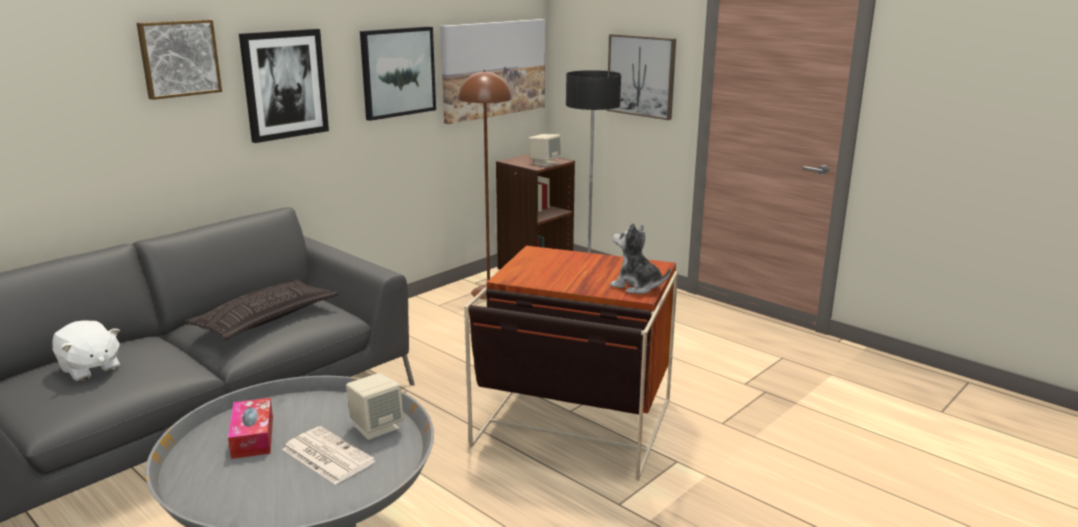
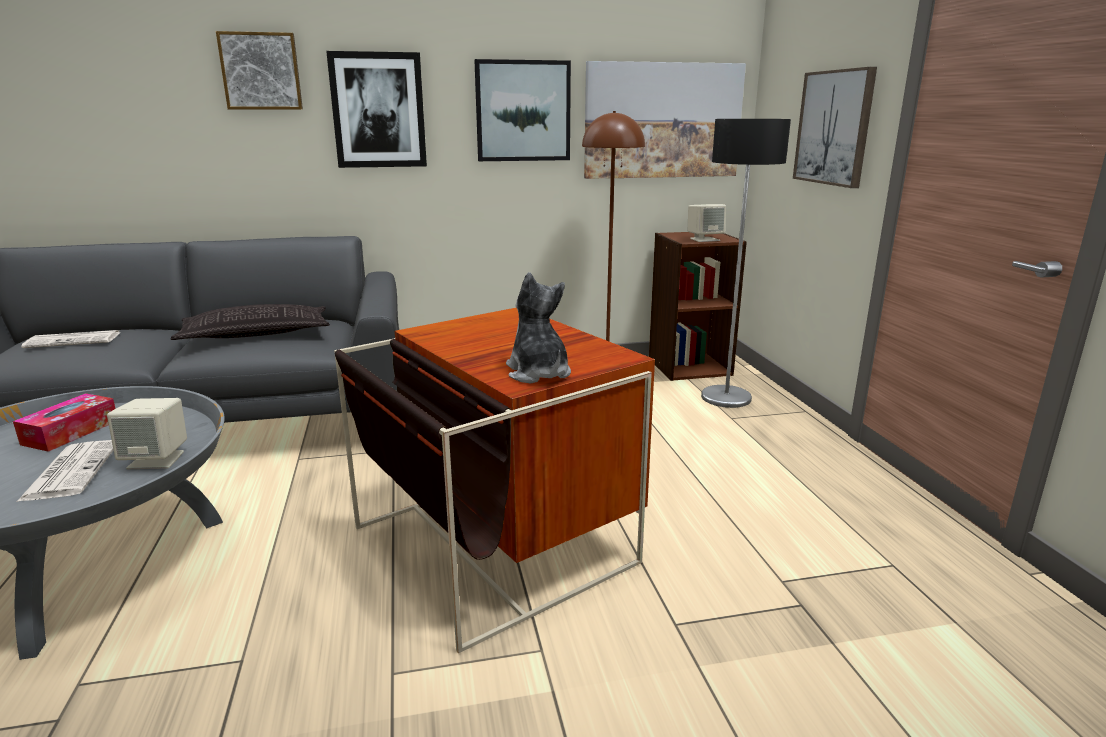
camera: 35 degrees right, 0 degrees up
(90, 369) = (75, 340): white plush toy -> newspaper

